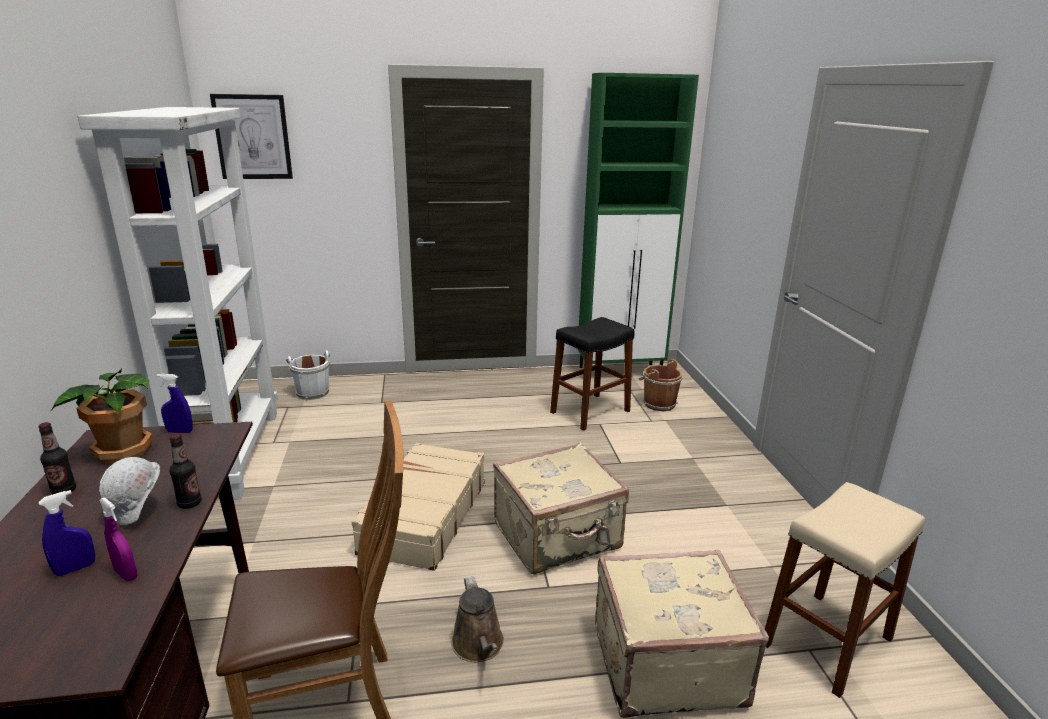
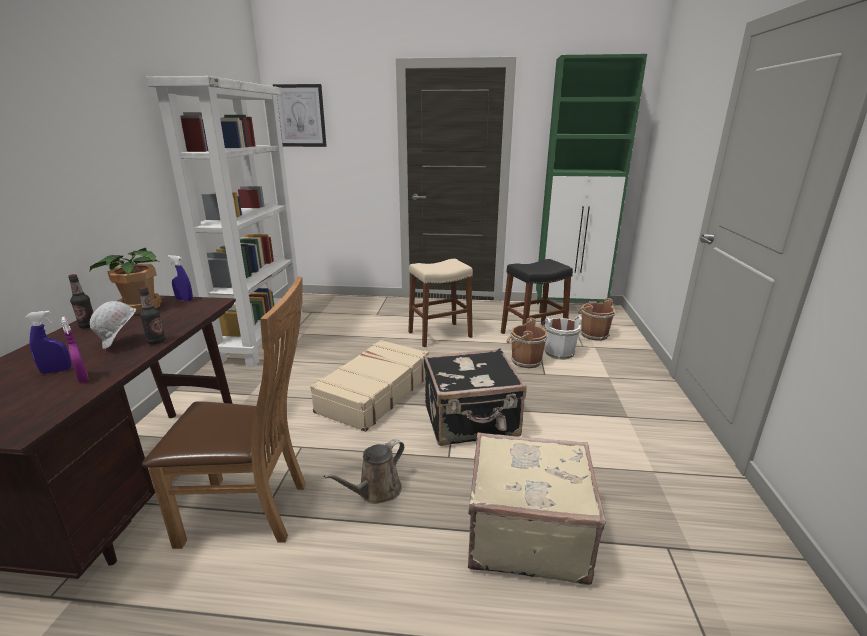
camera: 15 degrees right, 0 degrees up
(312, 392) = (331, 304): white bucket -> white bucket (558, 352)
(479, 646) = (376, 491): brown watering can -> brown watering can turned 45 degrees clockwise
(558, 537) = (471, 422): beige suitcase -> black suitcase
(592, 448) = (524, 361): none -> brown bucket
(827, 641) = (688, 543): beige stool -> beige stool (440, 334)

